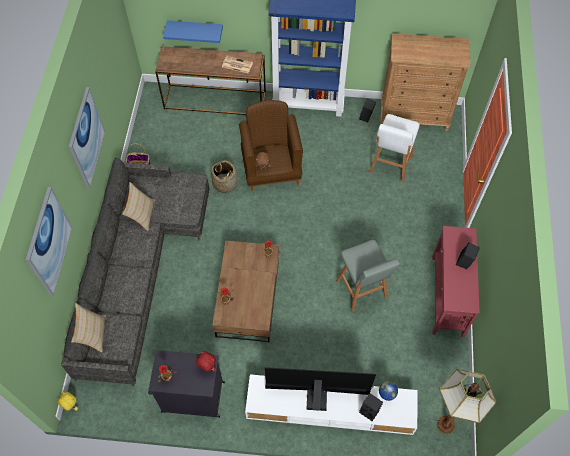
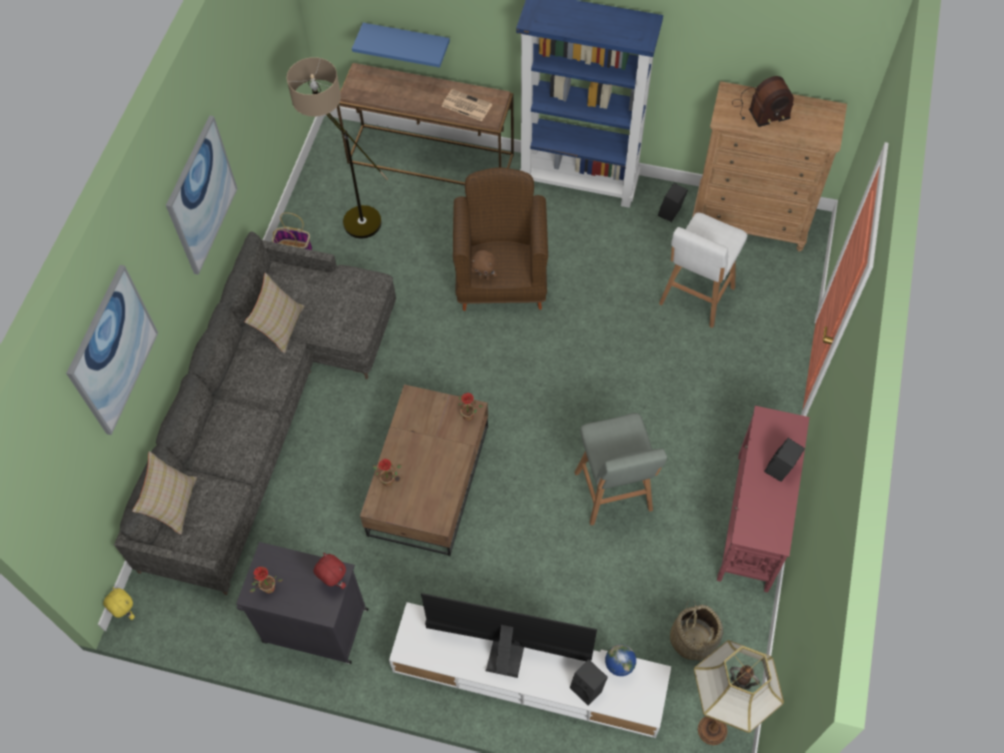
camera: 10 degrees right, 0 degrees up
(171, 141) = (350, 215): none -> floor lamp
(225, 183) = (423, 293): basket -> basket (693, 639)
(418, 48) = (759, 110): none -> radio

